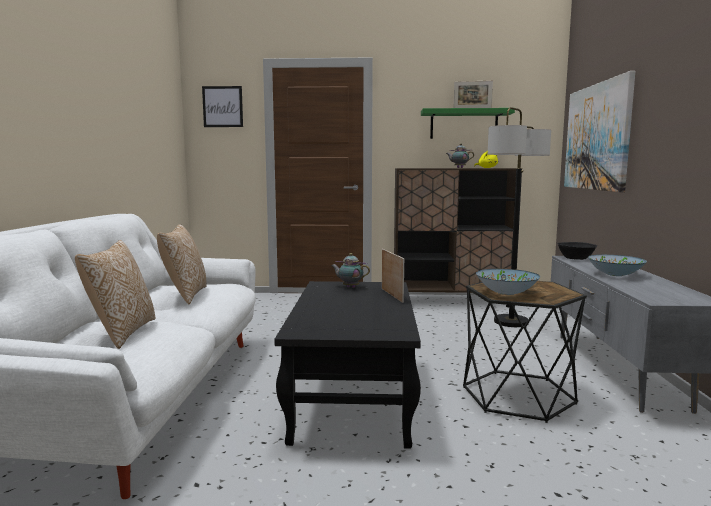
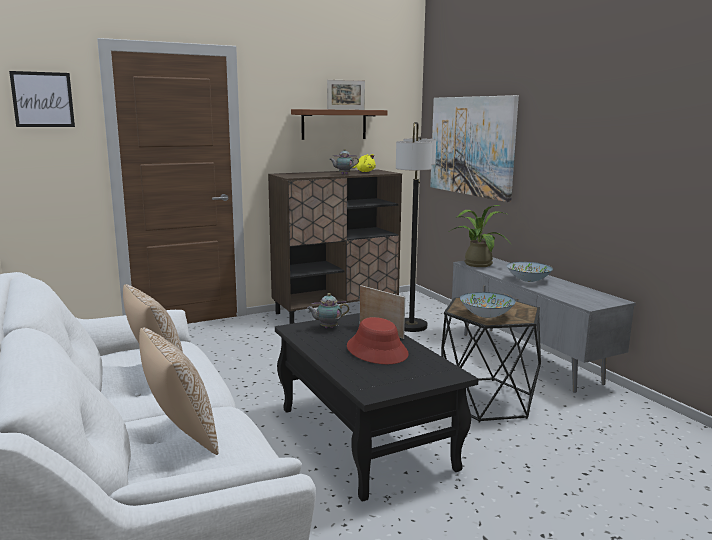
camera: 30 degrees left, 5 degrees up
(361, 307) = (377, 350): none -> red hat
(463, 124) = (334, 124): green shelf -> brown shelf
(576, 258) = (476, 263): black bowl -> potted plant

